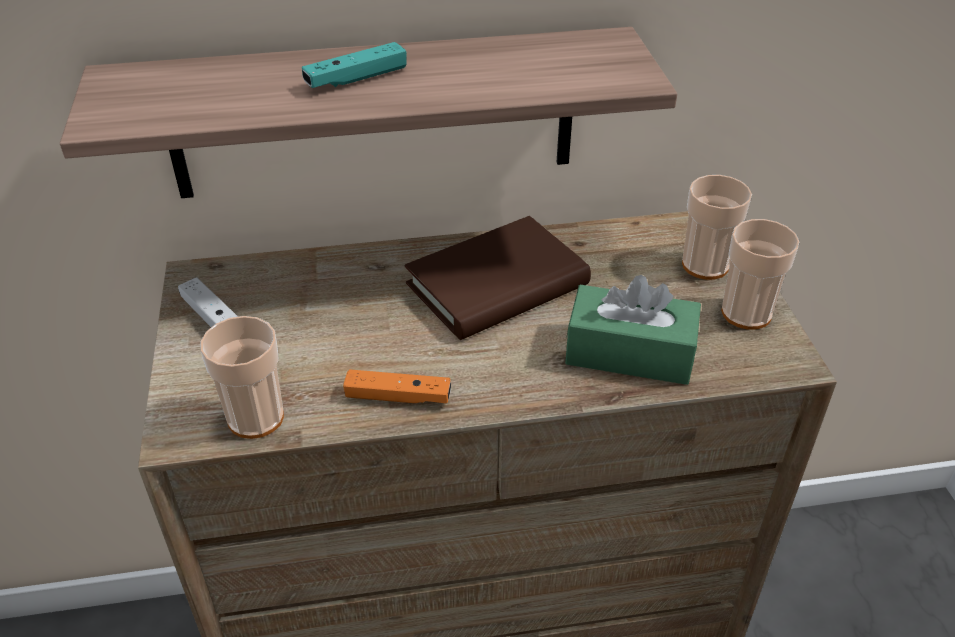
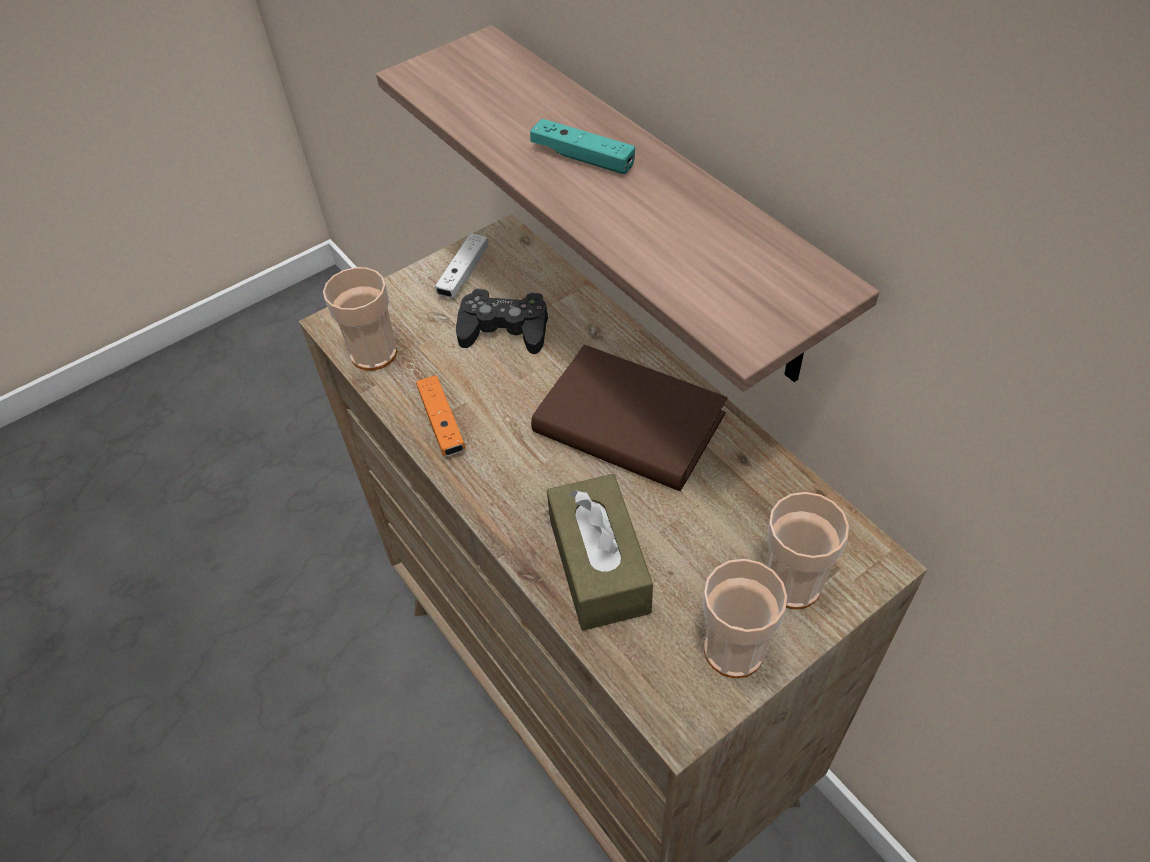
camera: 65 degrees right, 10 degrees up
(318, 317) = (504, 329): none -> black game controller
(629, 353) = (599, 565): green tissue box -> brown tissue box

